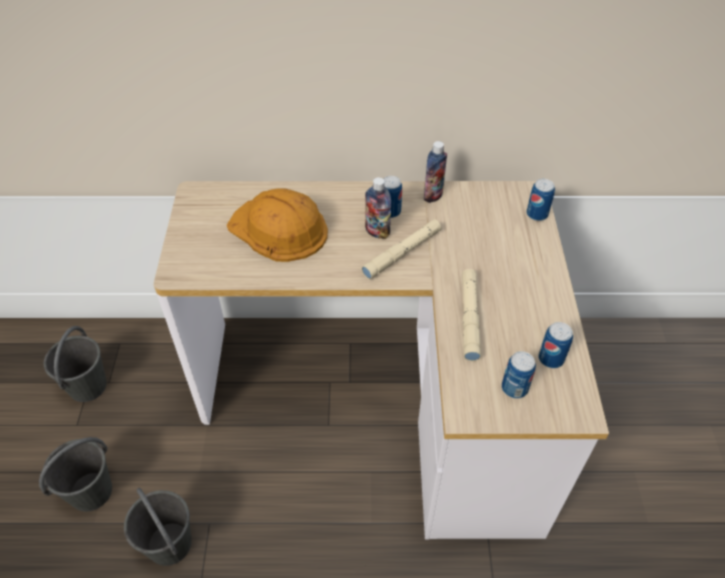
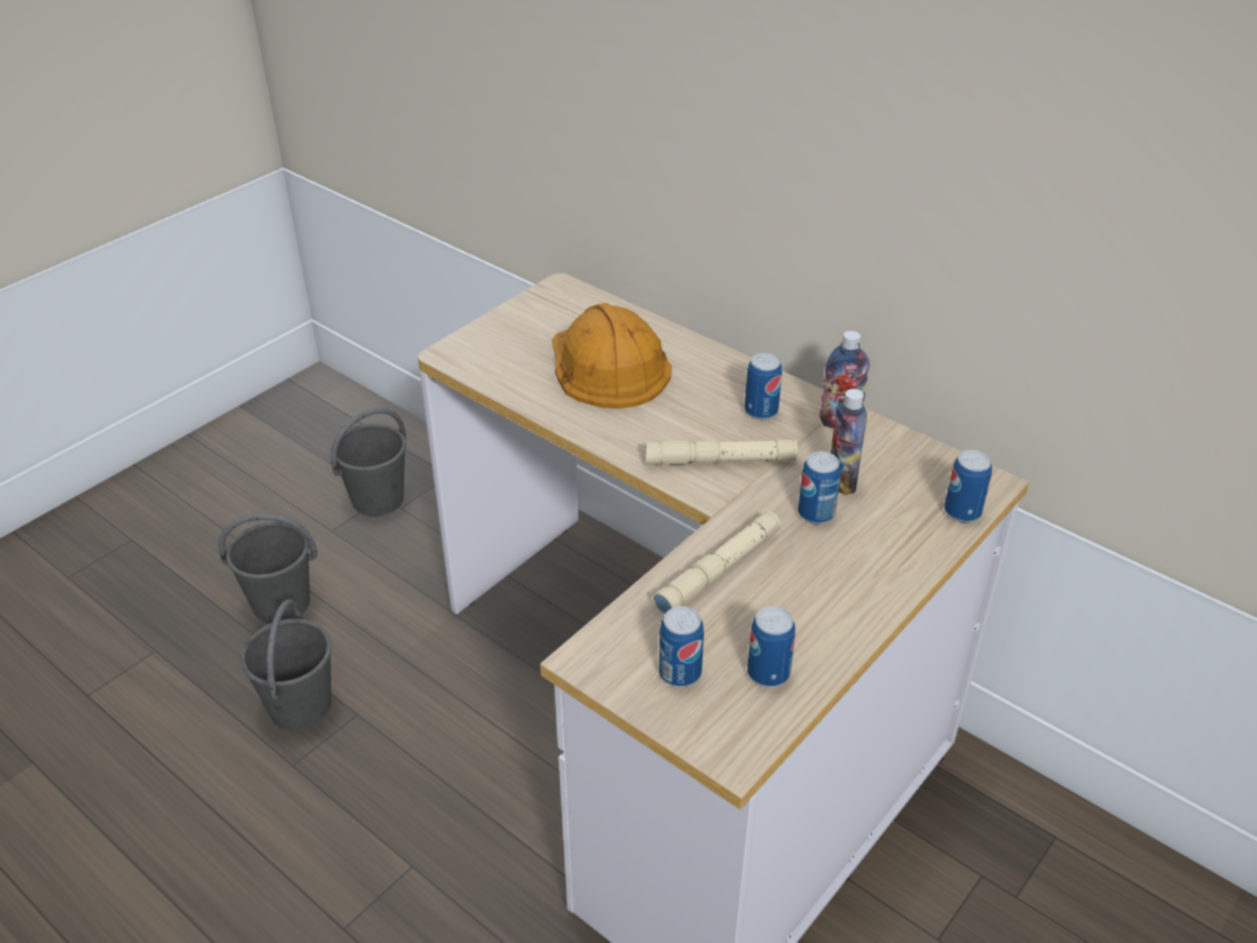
camera: 40 degrees right, 10 degrees down
(377, 232) = (718, 424): bottle -> bottle (841, 482)
(478, 255) = (816, 513): none -> can

